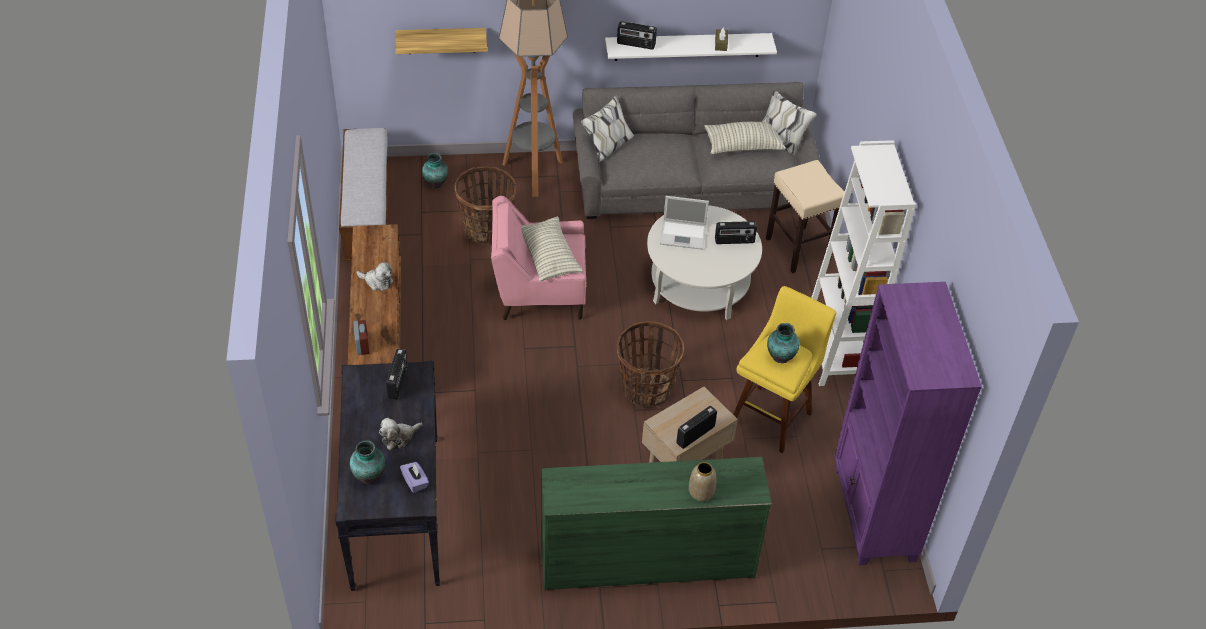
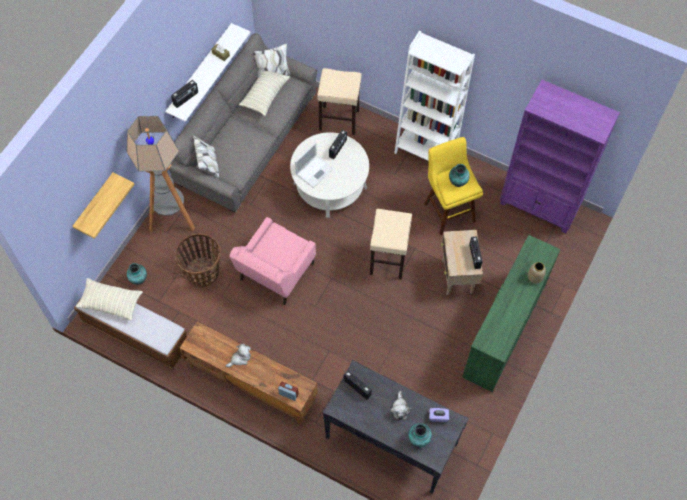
camera: 55 degrees left, 15 degrees up
(548, 257) = (279, 252): pillow -> pillow (110, 302)
(646, 389) = (388, 260): basket -> beige stool

